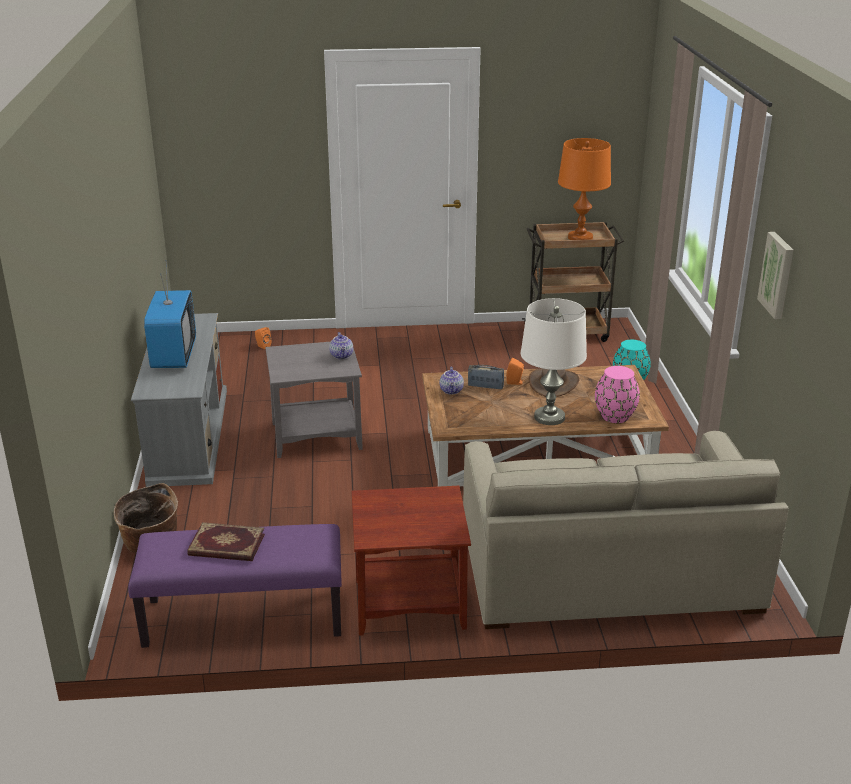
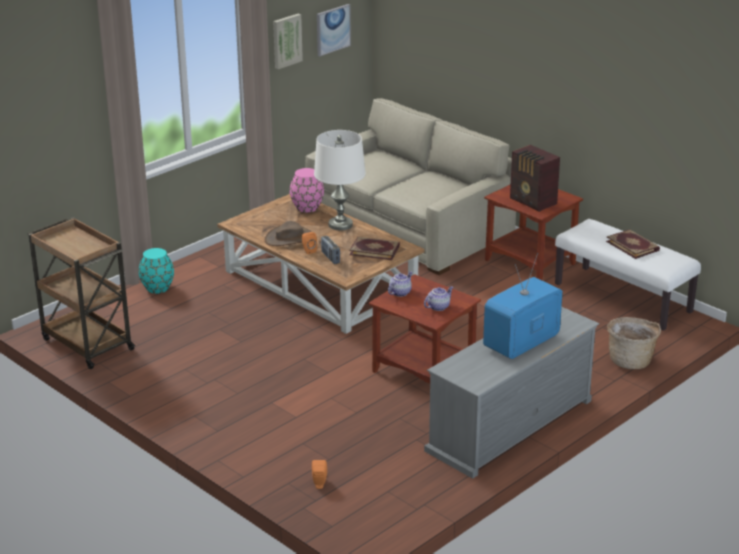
camera: 130 degrees left, 0 degrees up
(243, 619) = (623, 298): purple bench -> white bench
(316, 435) = (422, 372): grey side table -> brown side table
(397, 508) = (533, 202): none -> radio
(452, 391) = (355, 266): teapot -> teapot (438, 307)
(469, 411) = (374, 250): none -> book
(580, 238) = (73, 242): orange table lamp -> none
(815, 321) = (332, 29): none -> picture

